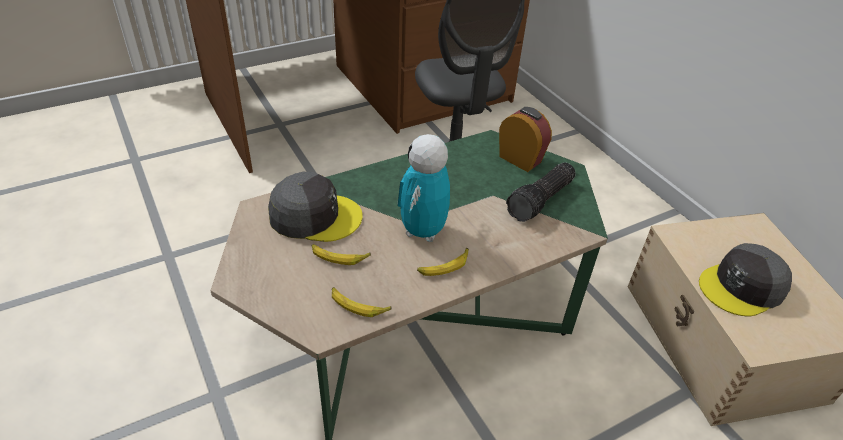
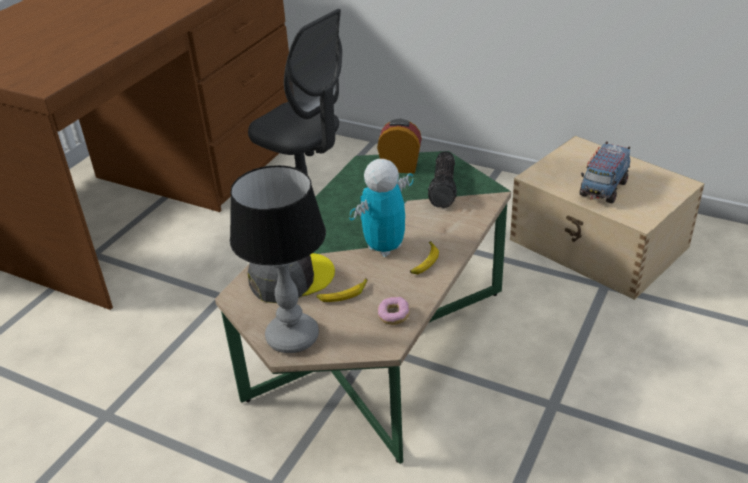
camera: 30 degrees left, 5 degrees down
(256, 272) = (292, 336): none -> table lamp
(358, 305) = (393, 316): banana -> donut
(422, 231) = (384, 248): toy robot -> toy robot turned 60 degrees clockwise
(742, 287) = (603, 189): grey cap -> toy truck

